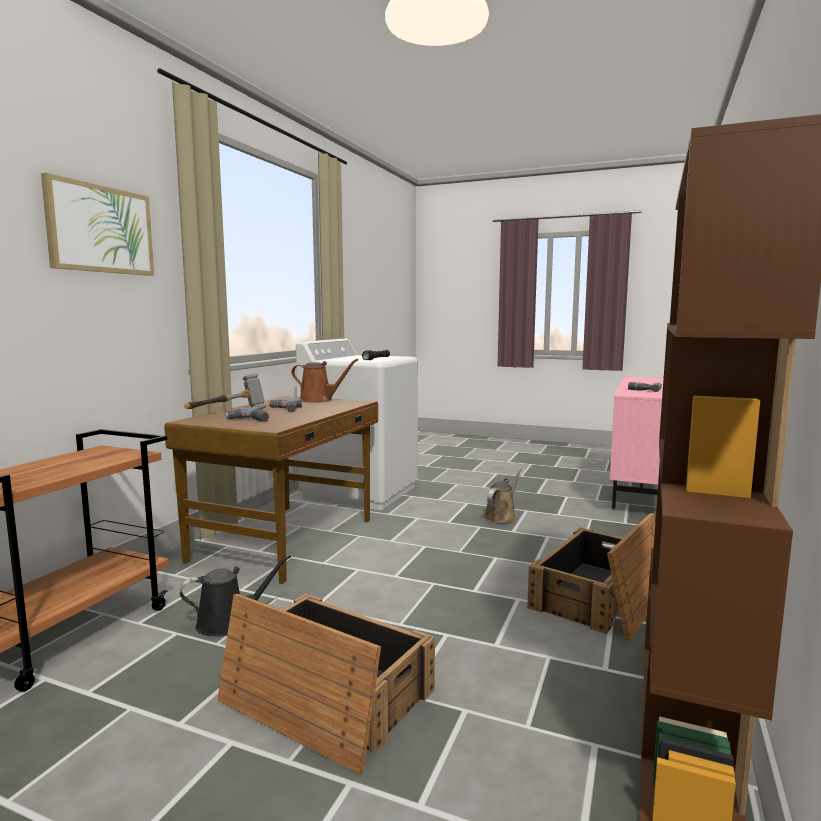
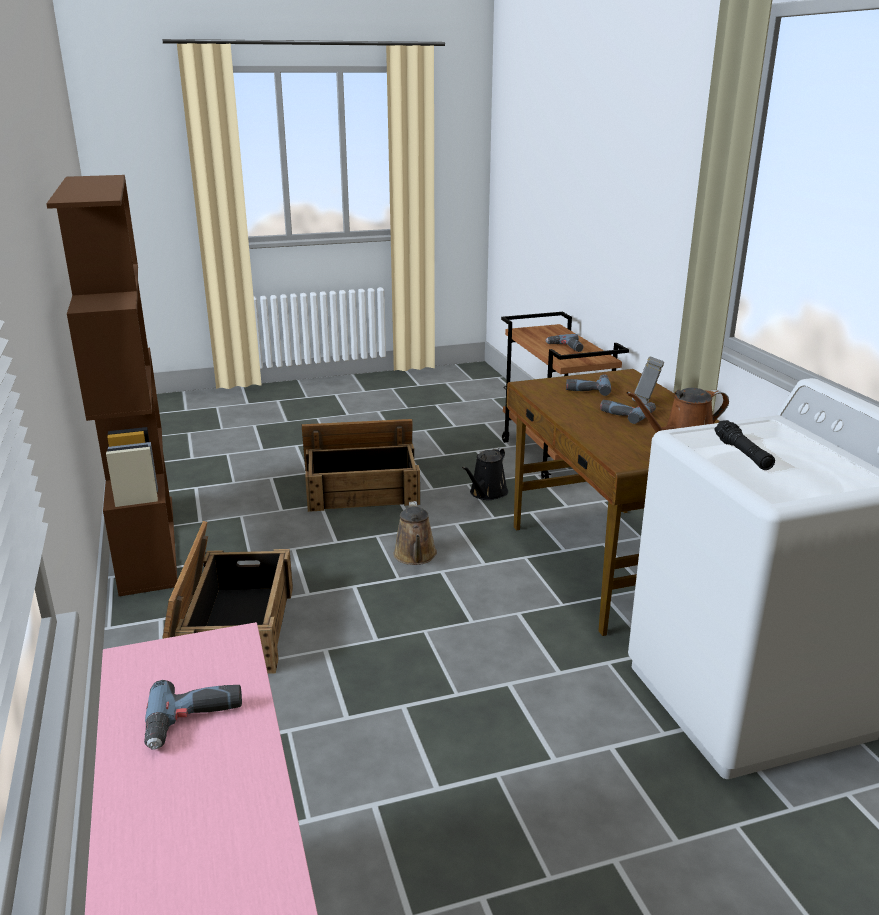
camera: 140 degrees right, 15 degrees up
(68, 464) = (565, 347): none -> power drill
(100, 229) = (671, 168): picture -> none
(501, 517) = (455, 740): brown watering can -> brown watering can (415, 556)

